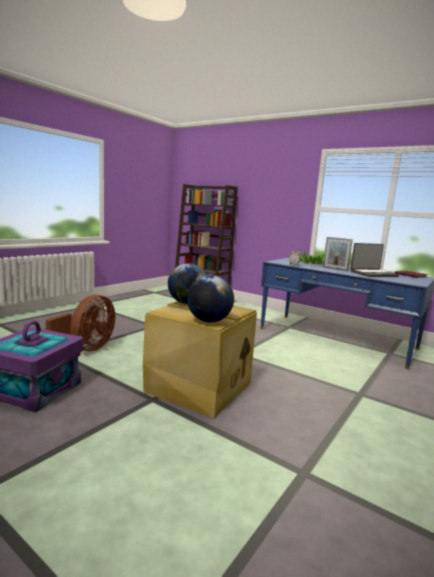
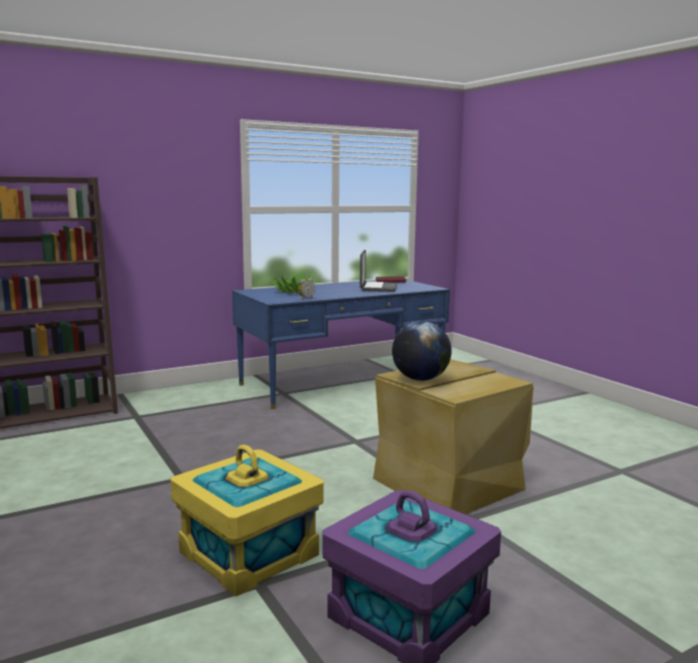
camera: 65 degrees left, 0 degrees up
(87, 348) = (248, 554): brown fan -> yellow storage box
(209, 321) = (499, 382): globe -> none
(335, 268) = (339, 292): picture frame -> none

